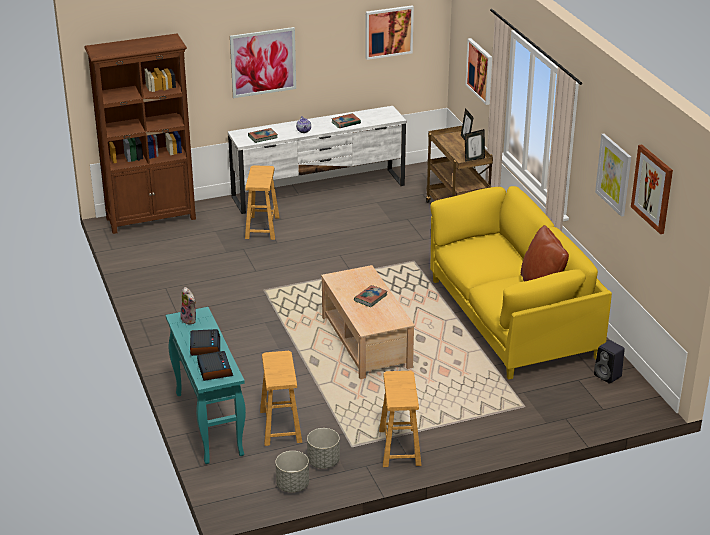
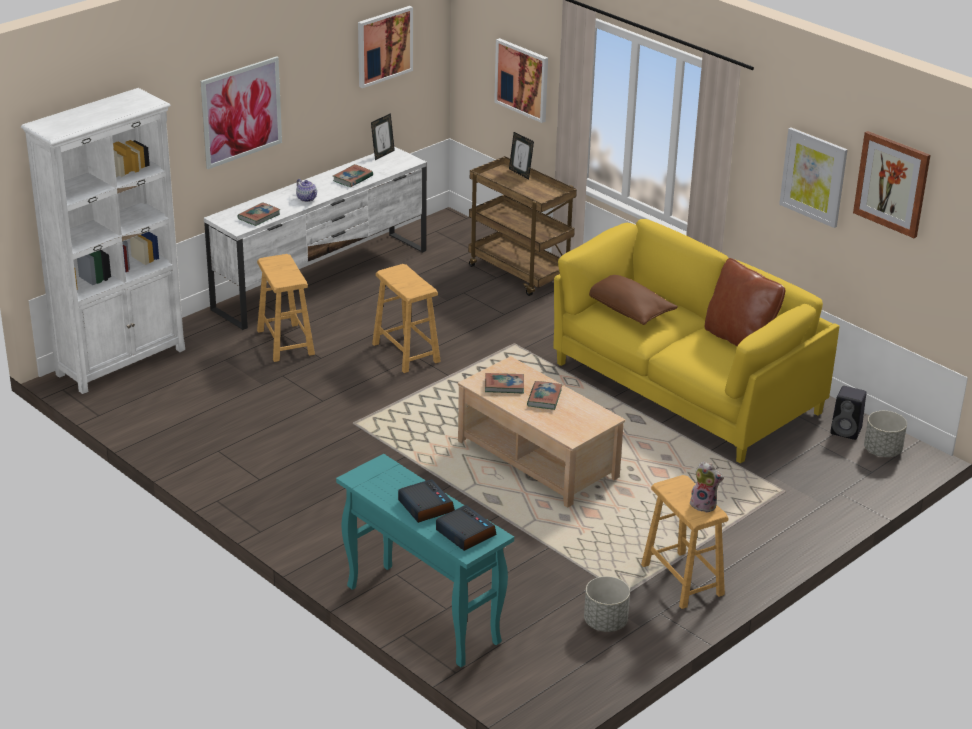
camera: 25 degrees left, 0 degrees up
(151, 218) = (122, 362): brown bookcase -> white bookcase
(190, 319) = (375, 476): plush toy -> plush toy (704, 505)
(280, 426) = (517, 593): brown stool -> brown stool (405, 353)
(292, 485) = (592, 663): grey planter -> grey planter (882, 451)
(350, 283) = (504, 385): none -> book
(474, 159) = (551, 196): picture frame -> picture frame (383, 154)
(476, 250) = (626, 310): none -> brown pillow

